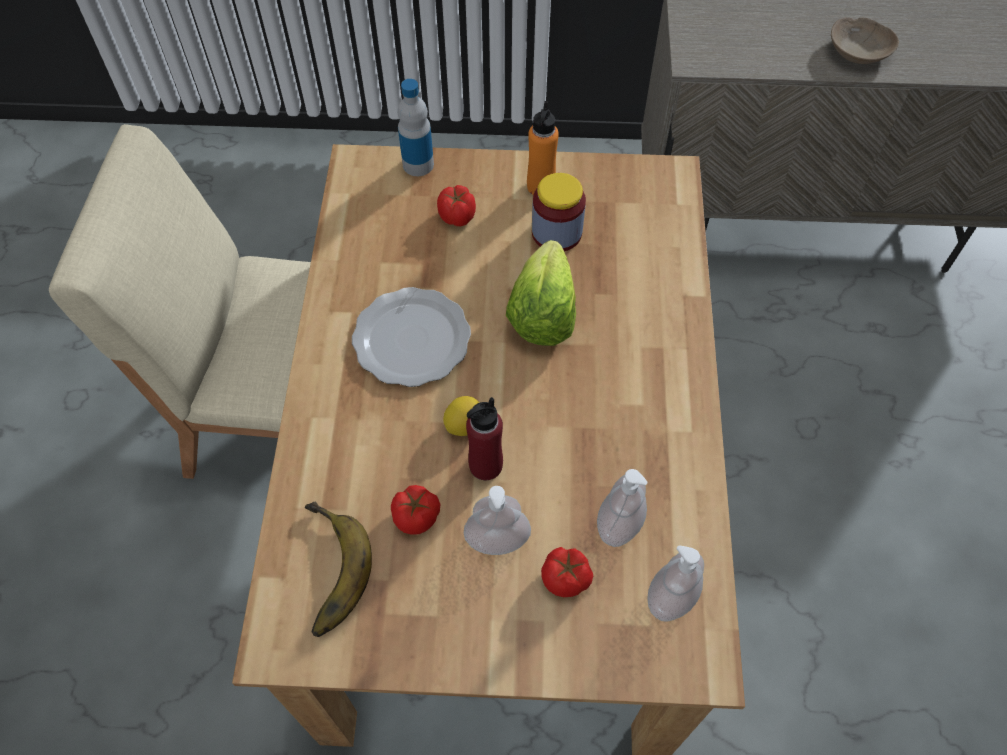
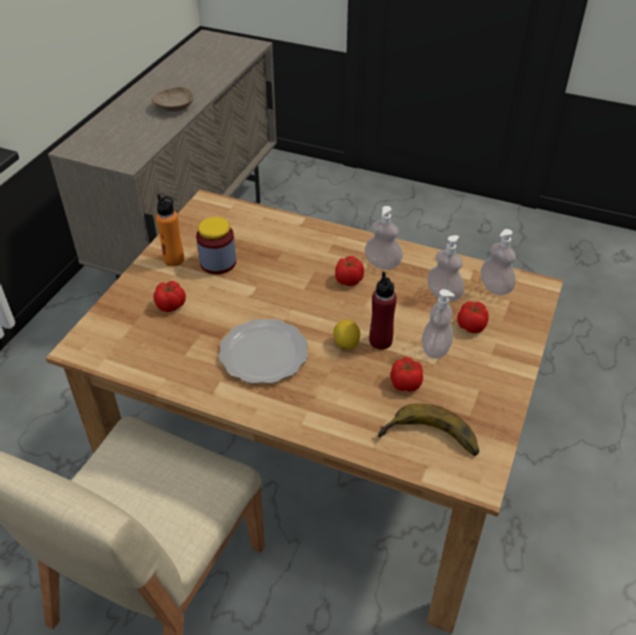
camera: 70 degrees left, 15 degrees down
(418, 164) = (106, 314): bottle -> none
(542, 313) = (279, 286): lettuce -> none
(592, 390) = (348, 280): none -> tomato
(650, 423) = (382, 264): none -> soap dispenser

